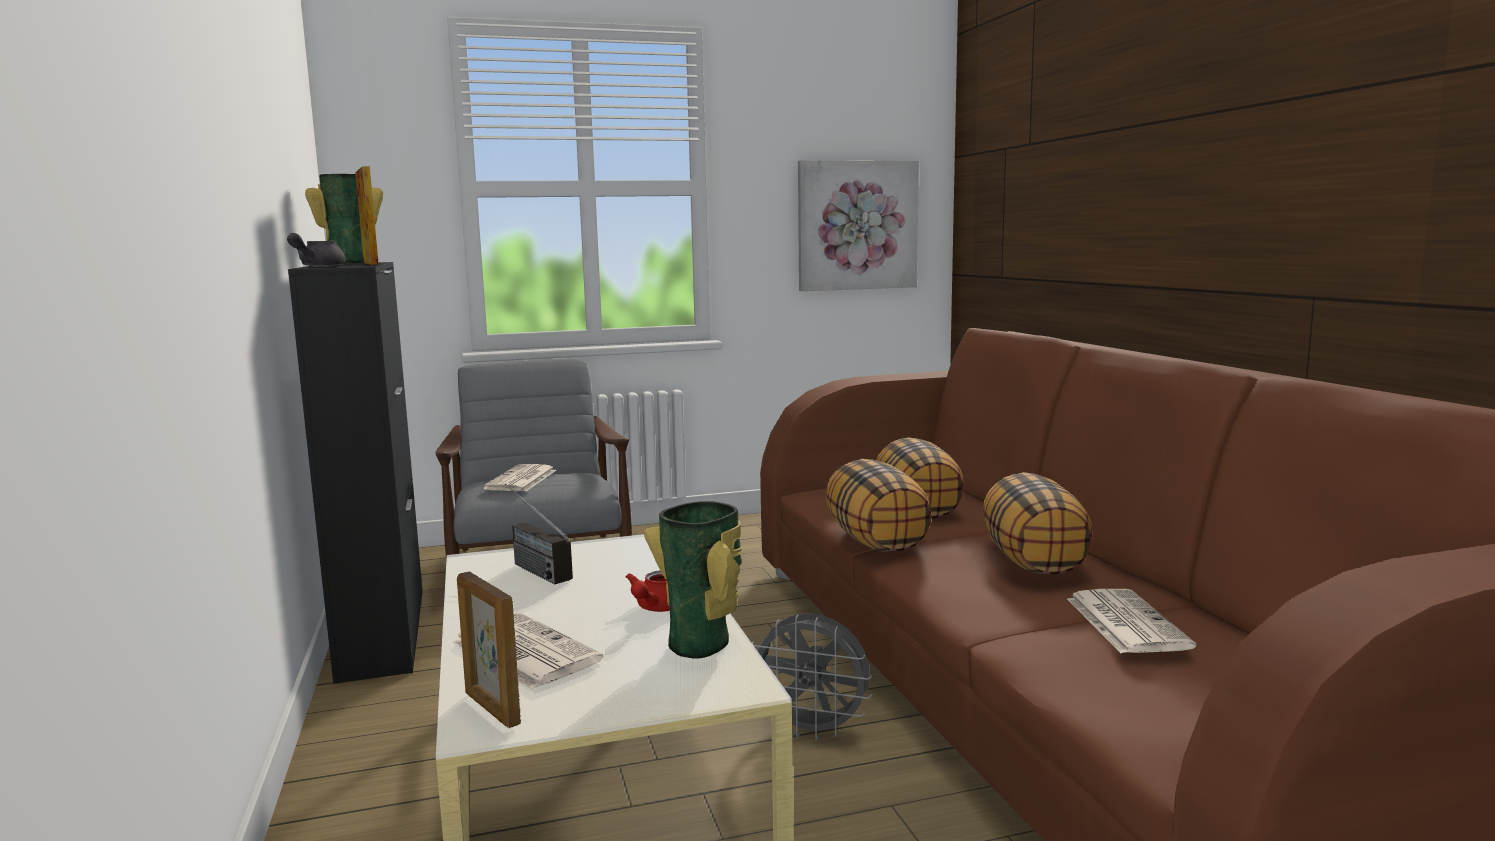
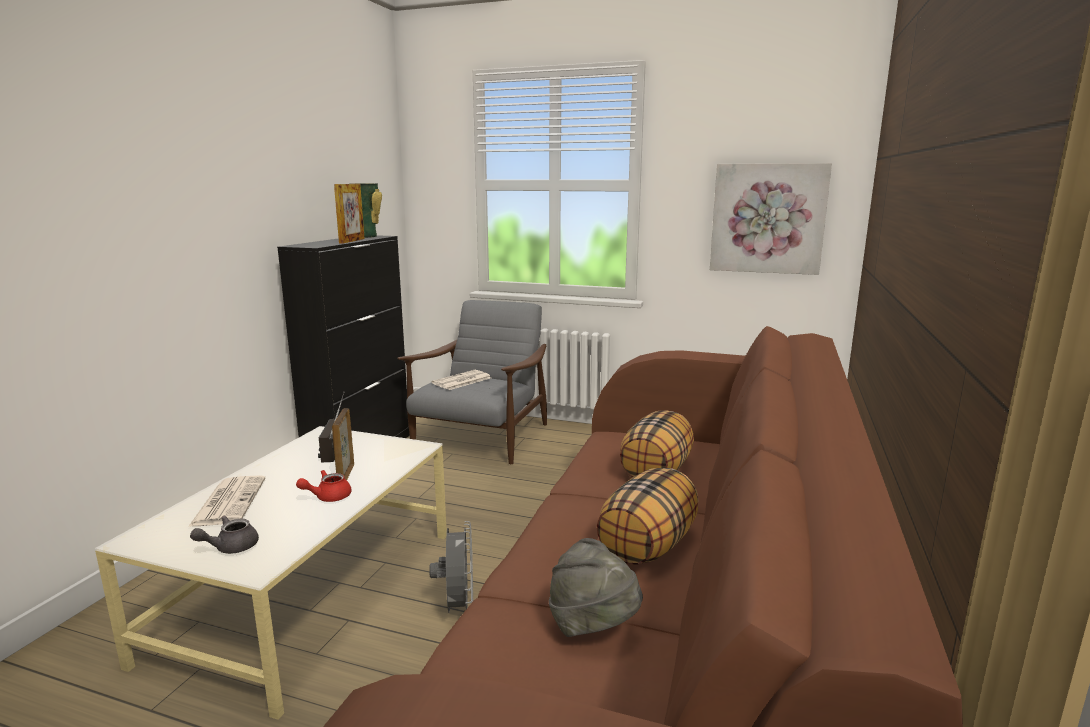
camera: 35 degrees right, 5 degrees up
(317, 266) = (303, 244): grey teapot -> grey teapot (230, 547)
(491, 709) = (155, 531): picture frame -> picture frame (345, 474)
(703, 643) = (300, 530): vase -> none
(812, 730) = (458, 608): grey fan -> grey fan turned 150 degrees counterclockwise
(877, 542) = (572, 489): pillow -> none
(1124, 622) = (593, 627): newspaper -> grey hat

